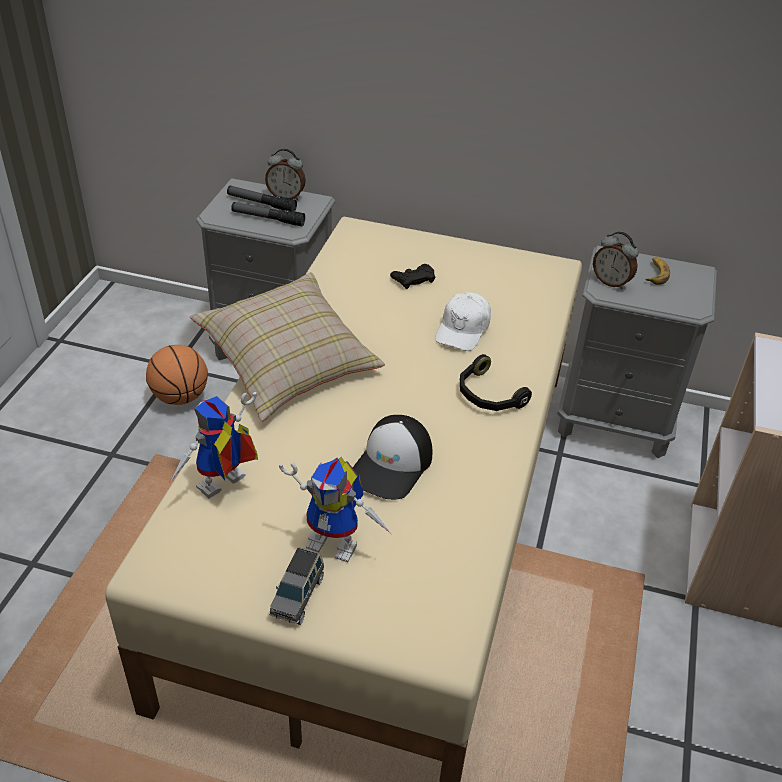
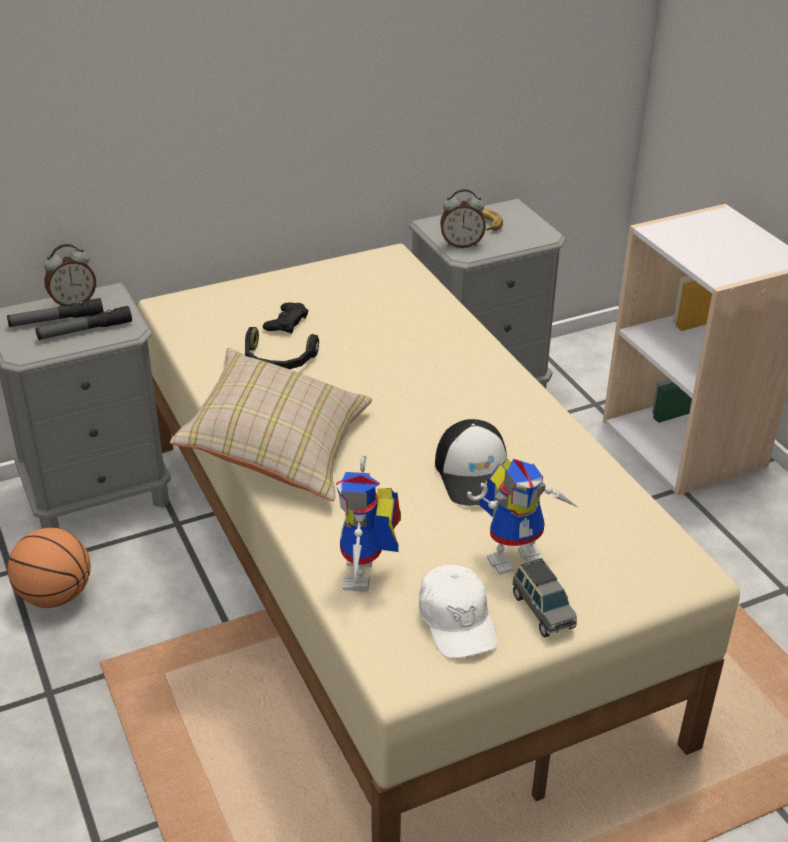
camera: 40 degrees left, 5 degrees down
(463, 329) = (385, 342): white cap -> white cap (457, 621)
(488, 395) = (474, 381): black headphones -> black headphones (278, 360)

